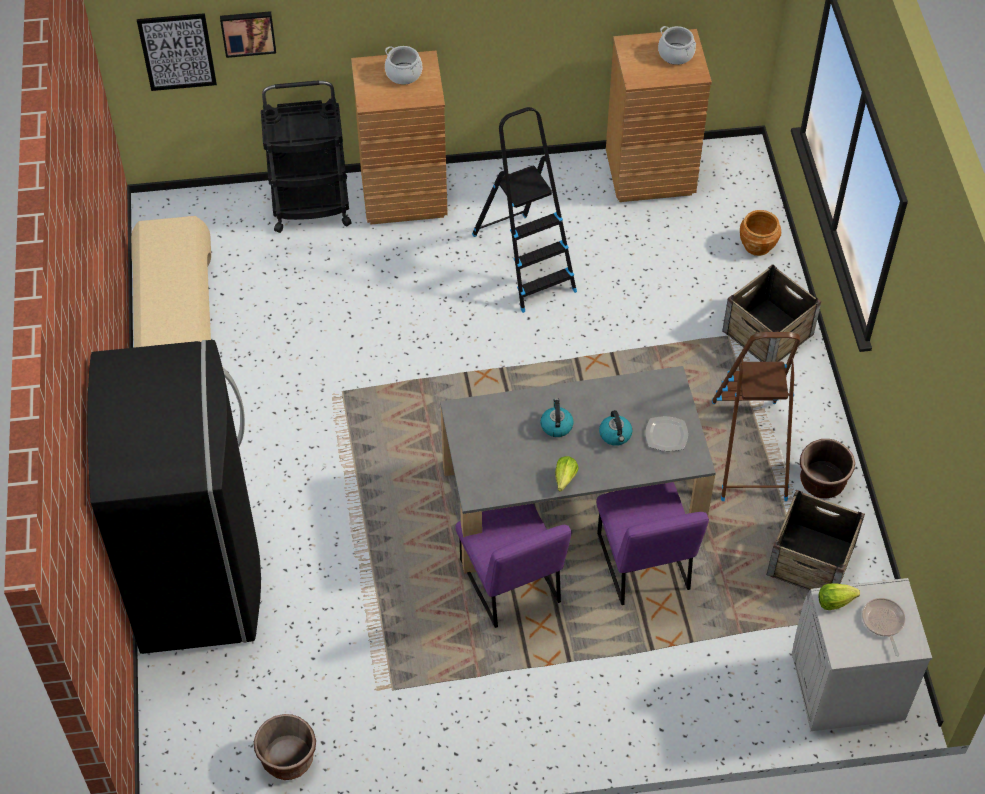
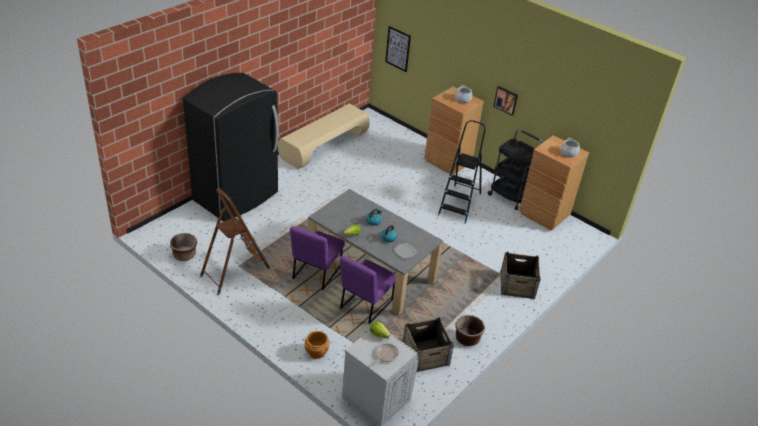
camera: 45 degrees right, 15 degrees down
(248, 32) = (422, 53): picture -> picture (506, 100)
(310, 206) = (415, 144): black cart -> black cart (510, 196)
(748, 448) = (455, 307): brown step ladder -> brown step ladder (235, 272)
(757, 245) = (554, 260): brown planter -> brown planter (316, 352)

